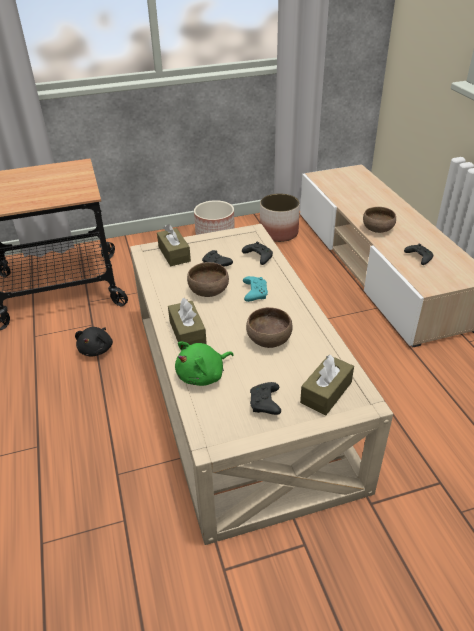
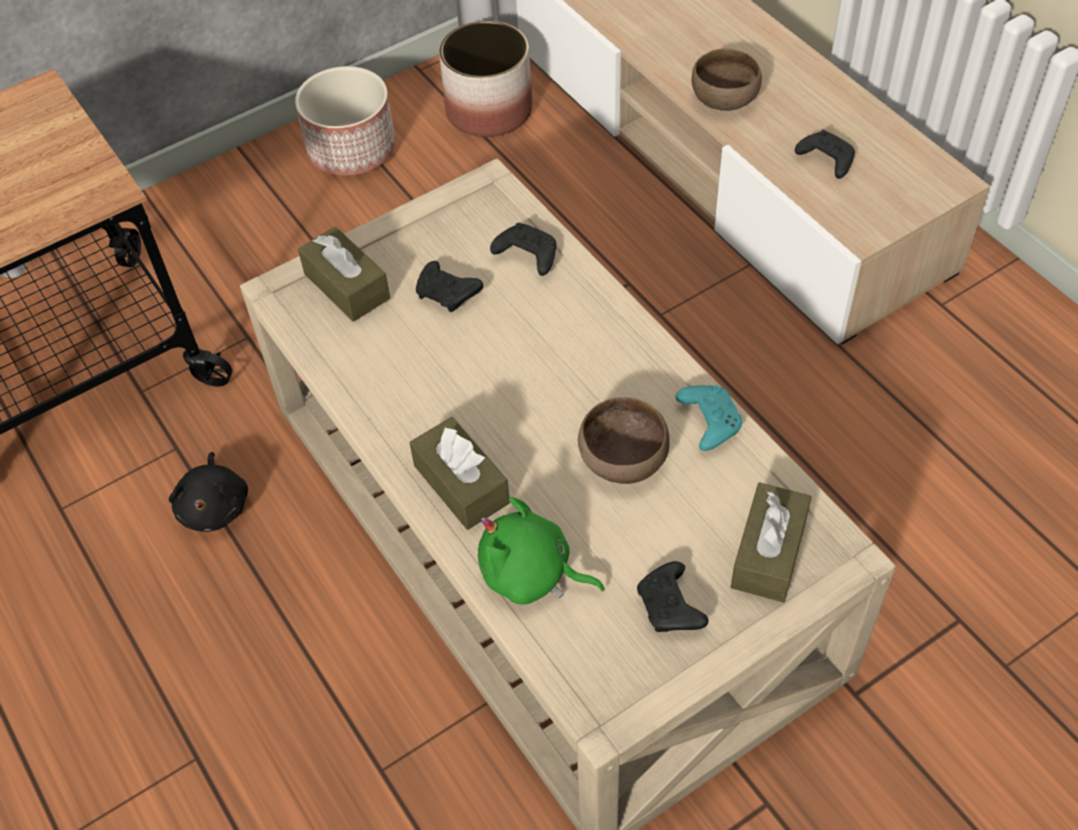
camera: 15 degrees left, 15 degrees up
(203, 375) = (531, 574): green plush toy -> green plush toy turned 75 degrees clockwise
(209, 291) = (459, 367): brown bowl -> none
(254, 293) = (553, 350): turquoise game controller -> turquoise game controller (708, 421)

